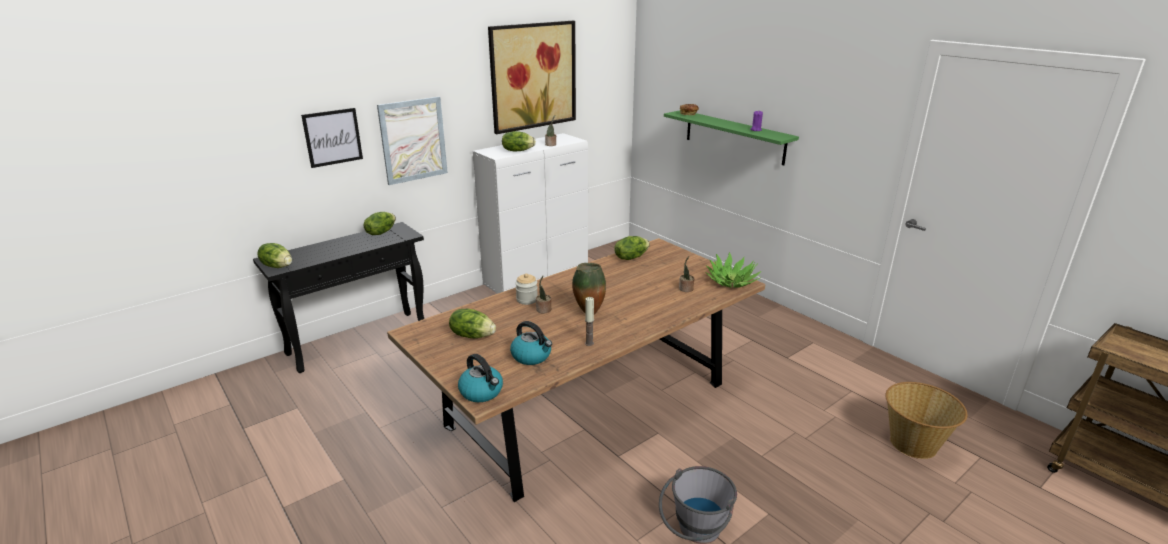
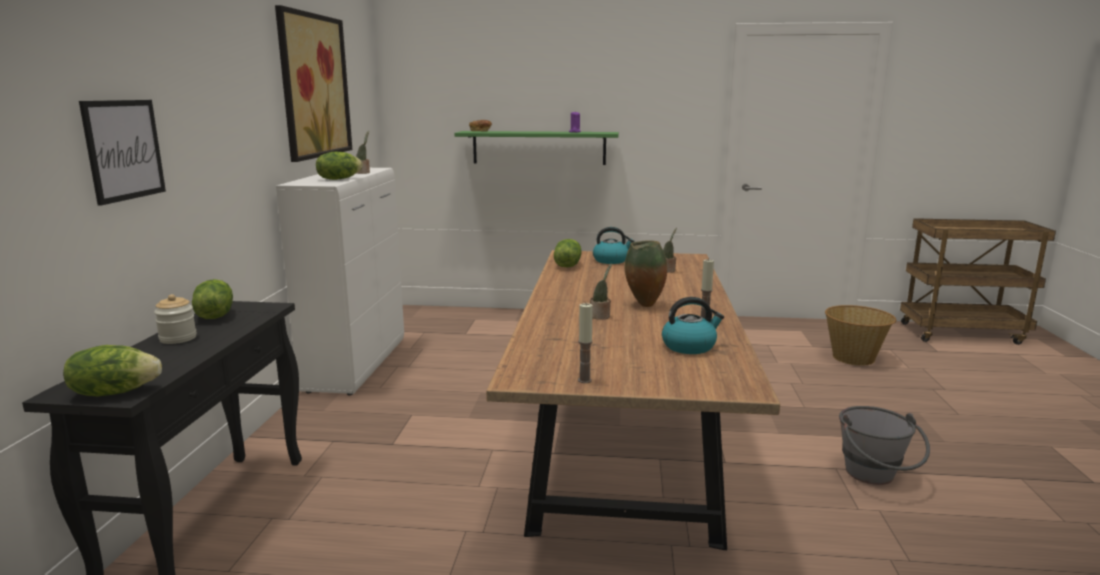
camera: 45 degrees left, 10 degrees down
(413, 140) = (217, 164): picture -> none
(432, 349) = (584, 380): none -> candle
(472, 335) = (592, 355): lettuce -> none
(482, 392) = (729, 385): kettle -> kettle (611, 260)
(527, 300) = (563, 315): jar -> jar (178, 338)
(731, 281) = (683, 258): potted plant -> none

